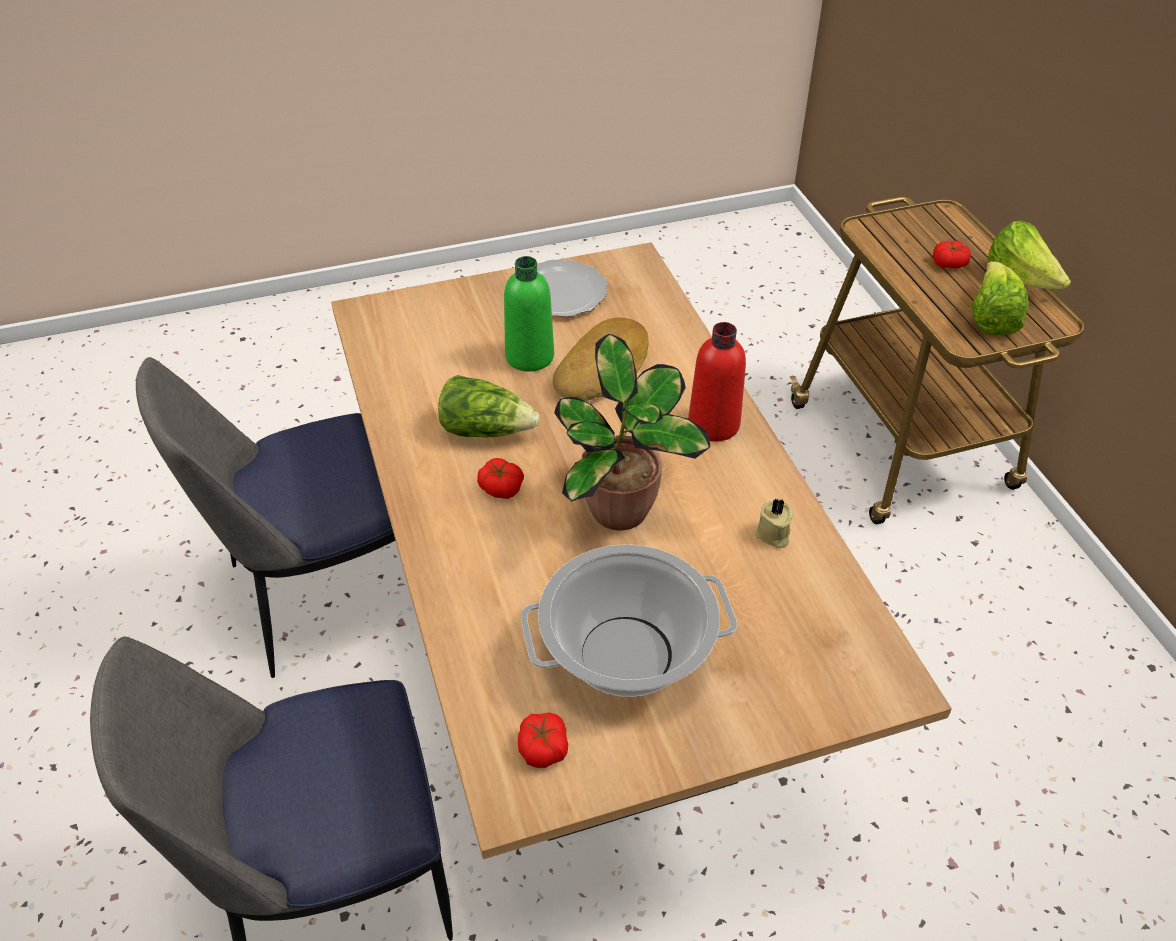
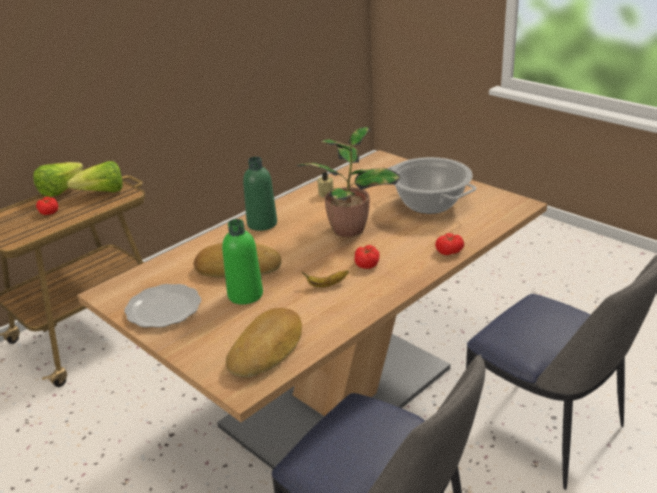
camera: 115 degrees left, 15 degrees down
(406, 344) = (268, 349): none -> bread
(486, 430) = (326, 285): lettuce -> banana
(542, 748) = (493, 206): tomato -> tomato (449, 251)
(713, 424) = (262, 224): red bottle -> green bottle

